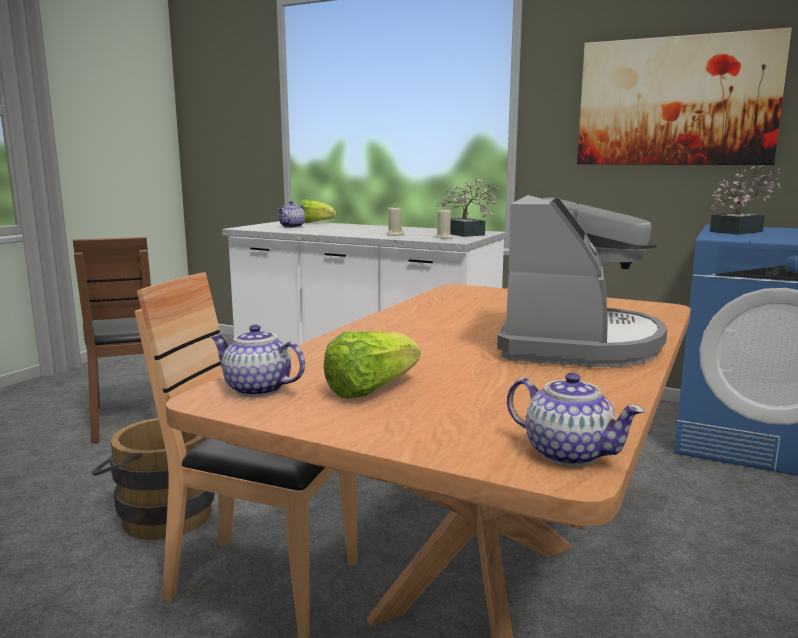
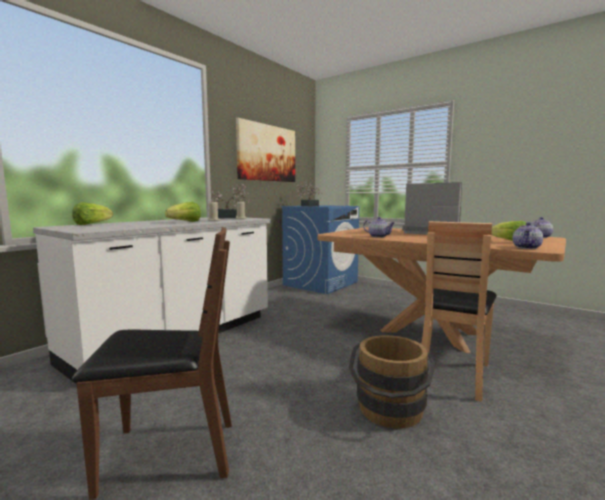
camera: 80 degrees left, 5 degrees down
(292, 227) = (111, 226): teapot -> teapot (379, 236)
(358, 232) = (185, 222): none -> lettuce

